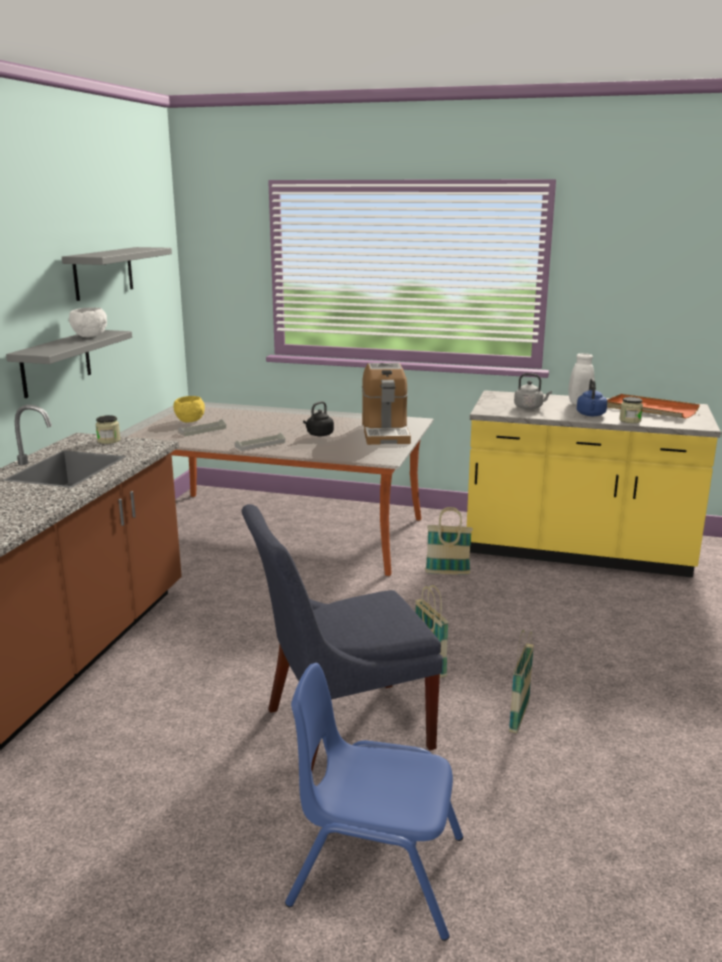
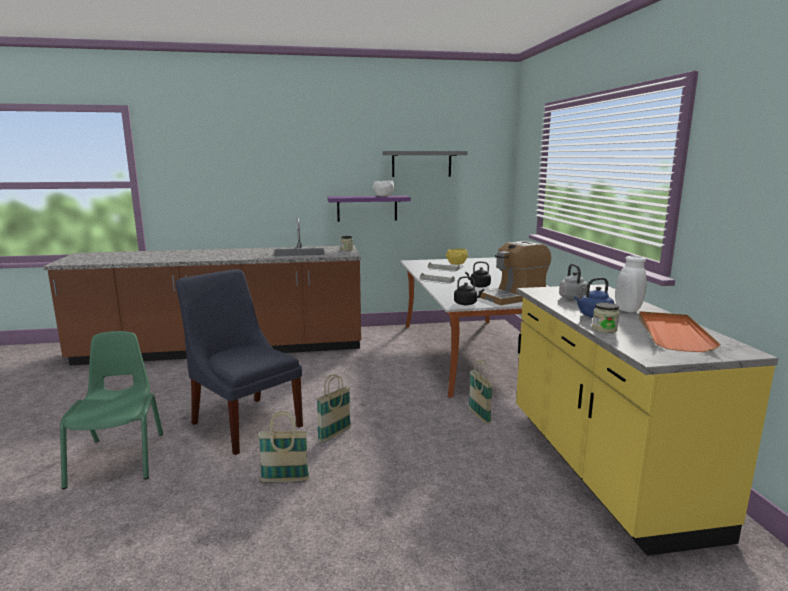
camera: 65 degrees right, 5 degrees down
(56, 363) = (367, 208): grey shelf -> purple shelf
(376, 871) = (119, 459): blue chair -> green chair
(388, 454) = (466, 303): none -> black kettle

